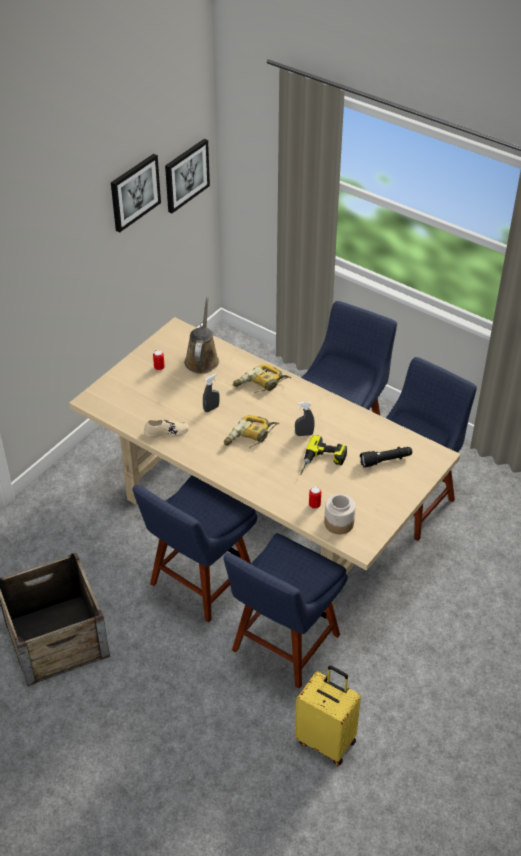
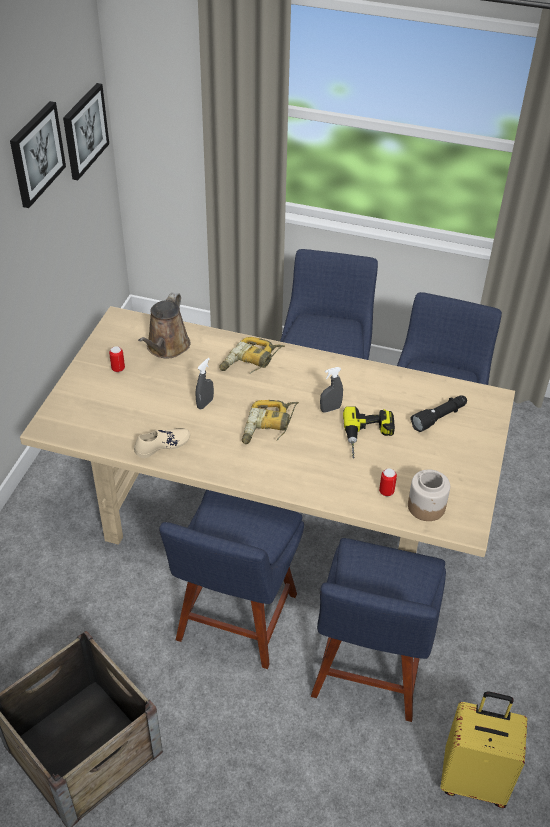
camera: 20 degrees left, 0 degrees up
(202, 359) = (166, 347): brown watering can -> brown watering can turned 150 degrees counterclockwise

